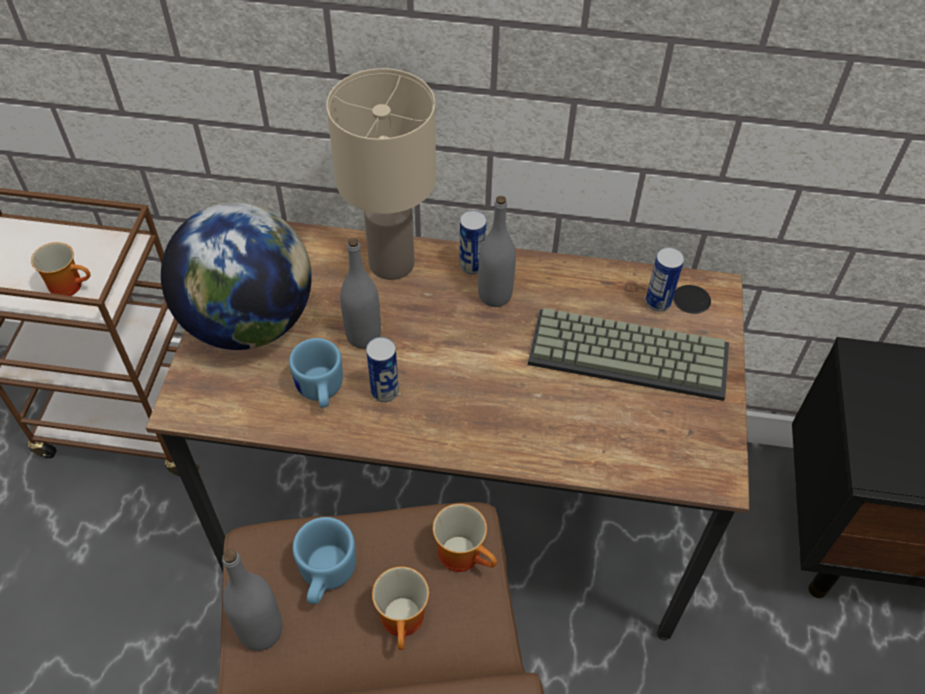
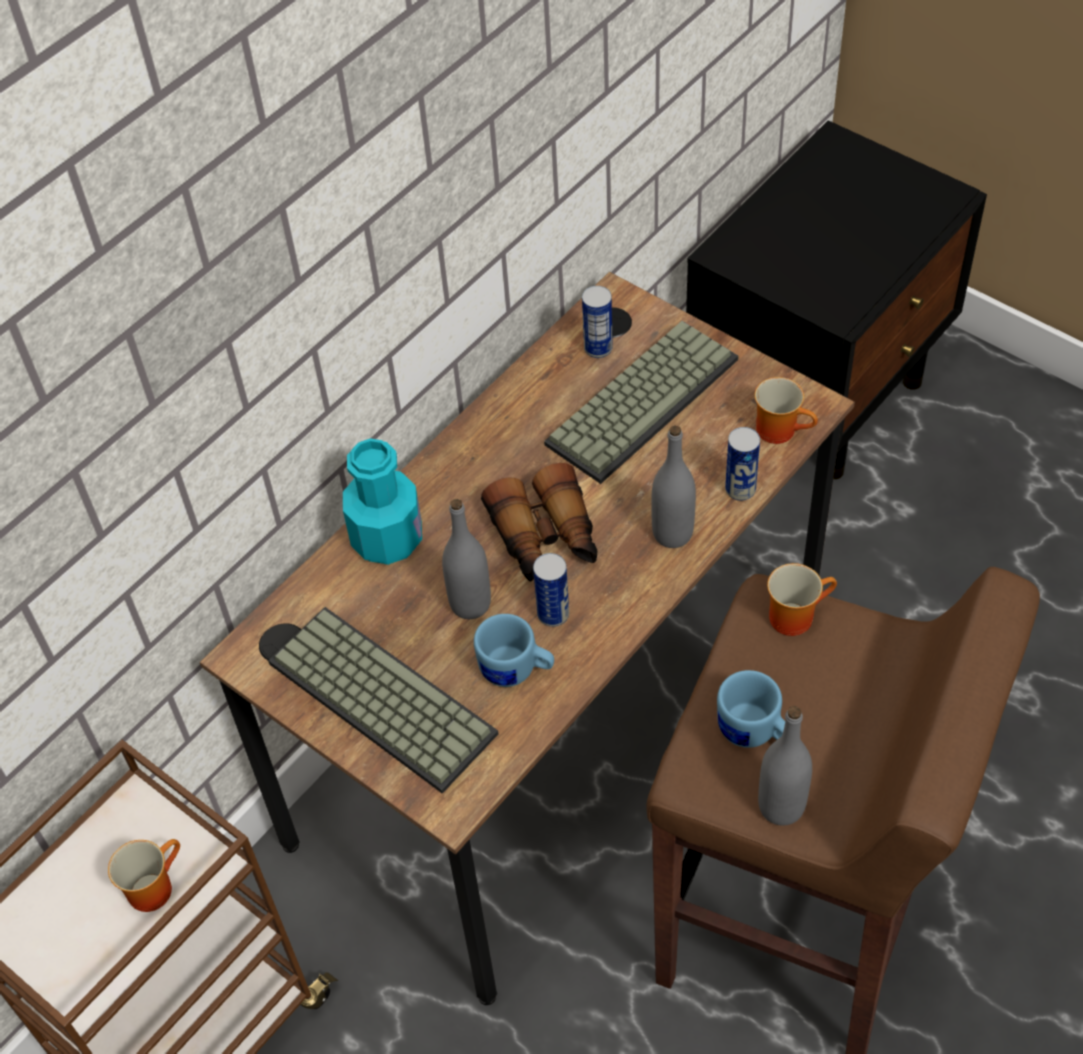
camera: 55 degrees left, 0 degrees up
(249, 321) = (377, 700): globe -> keyboard
(391, 262) = (387, 538): beige table lamp -> turquoise bottle
(405, 621) = (836, 687): mug -> mug (781, 429)
(452, 354) = (546, 538): none -> binoculars
(471, 265) = (444, 472): can -> can (740, 489)
(495, 295) = (497, 470): grey bottle -> grey bottle (672, 533)

